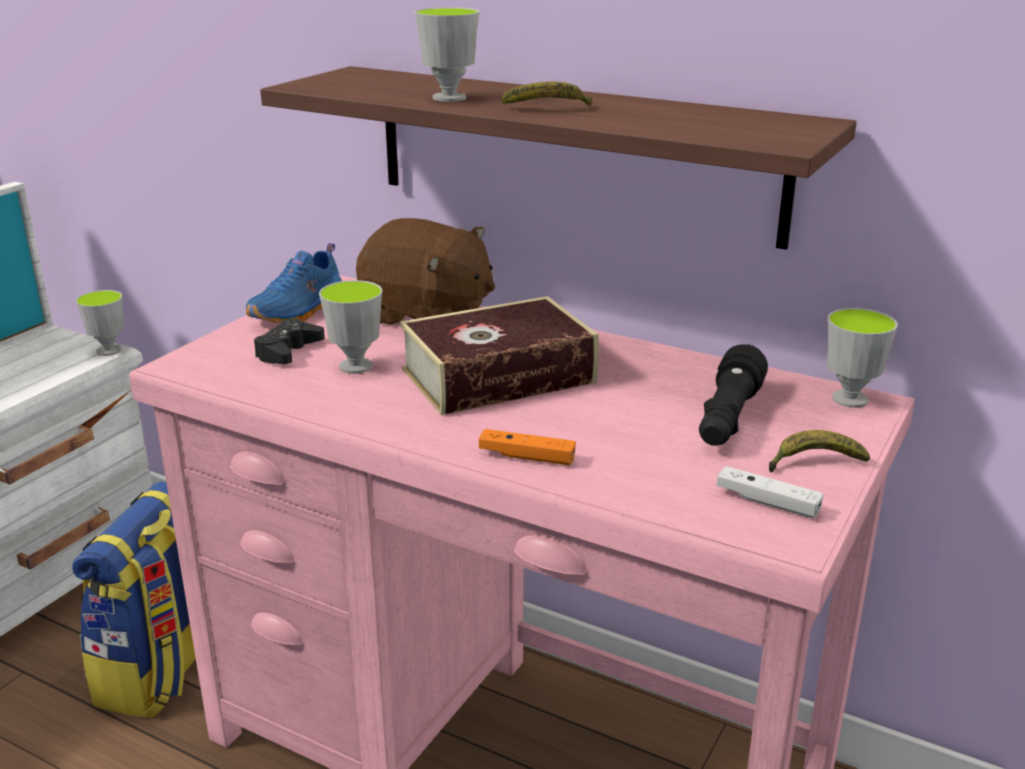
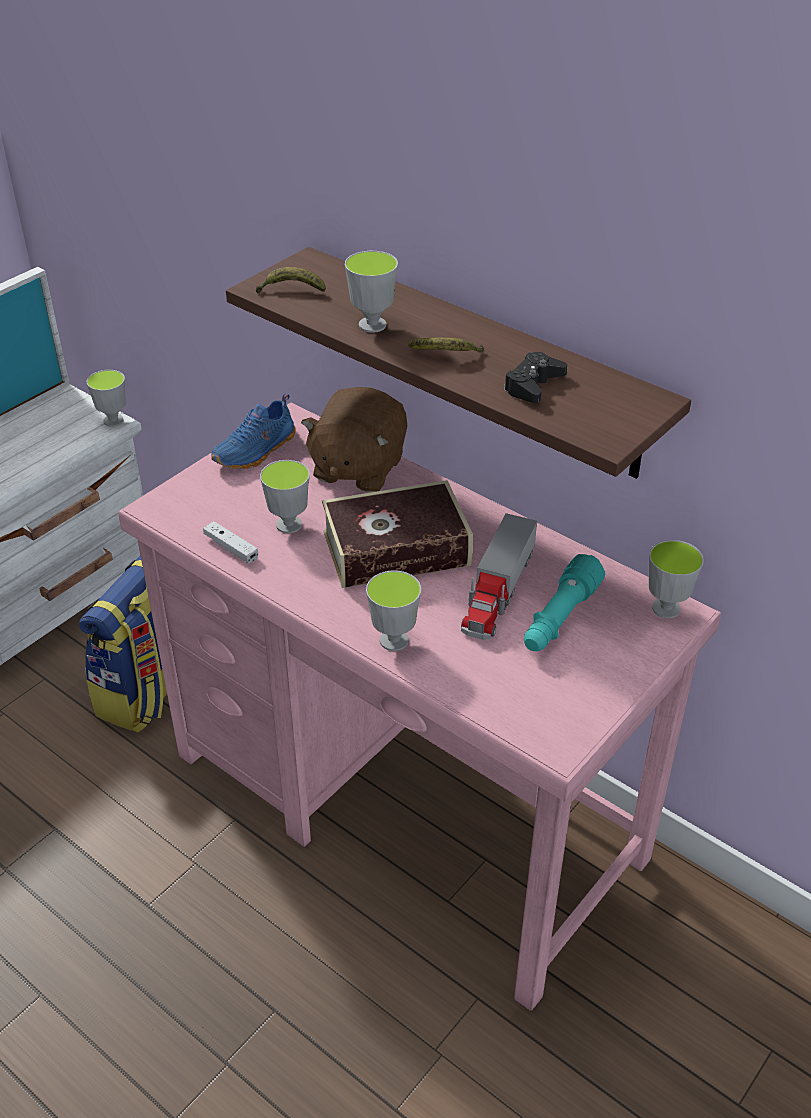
camera: 10 degrees right, 15 degrees up
(288, 351) = (240, 501): black game controller -> black game controller (533, 385)
(427, 315) = (357, 468): brown plush toy -> brown plush toy turned 75 degrees clockwise
(526, 457) = (394, 640): orange game controller -> cup
(639, 402) = (497, 592): none -> toy truck
(727, 419) = (559, 618): black flashlight -> turquoise flashlight
(767, 502) = (555, 708): white game controller -> white game controller (231, 548)
(814, 463) = (606, 674): banana -> banana (291, 290)

